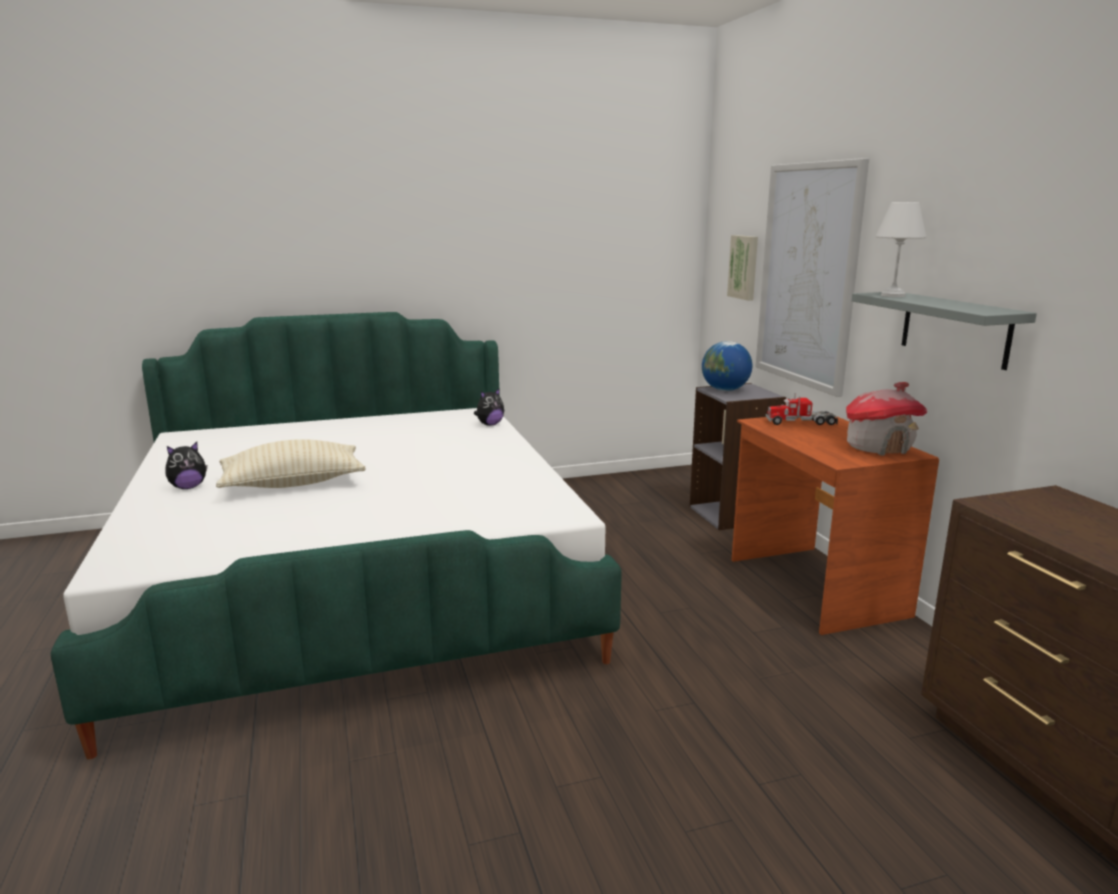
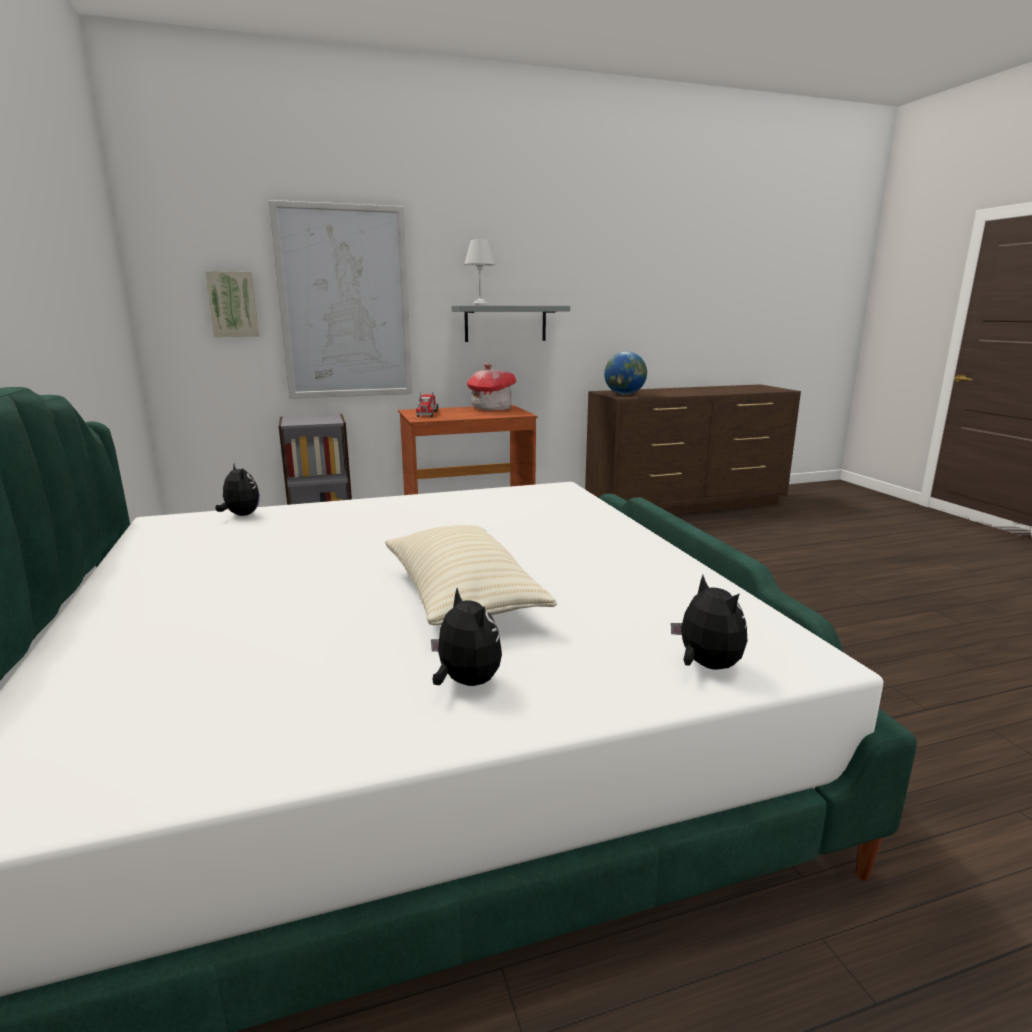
camera: 90 degrees left, 0 degrees up
(139, 540) = (706, 666): none -> plush toy
(725, 390) = (301, 421): globe -> globe (624, 394)

